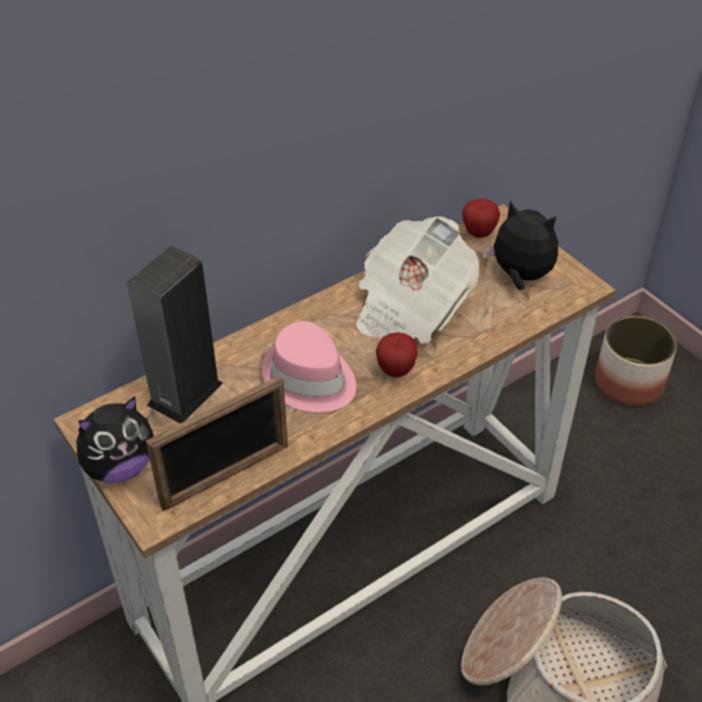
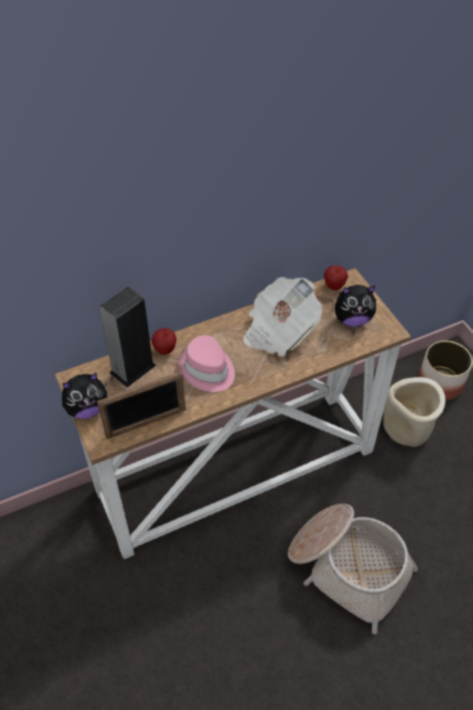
camera: 10 degrees right, 5 degrees up
(396, 370) = (260, 371): apple -> apple (165, 350)
(520, 276) = (352, 319): plush toy -> plush toy turned 135 degrees clockwise
(596, 453) = (407, 428): none -> beige planter

